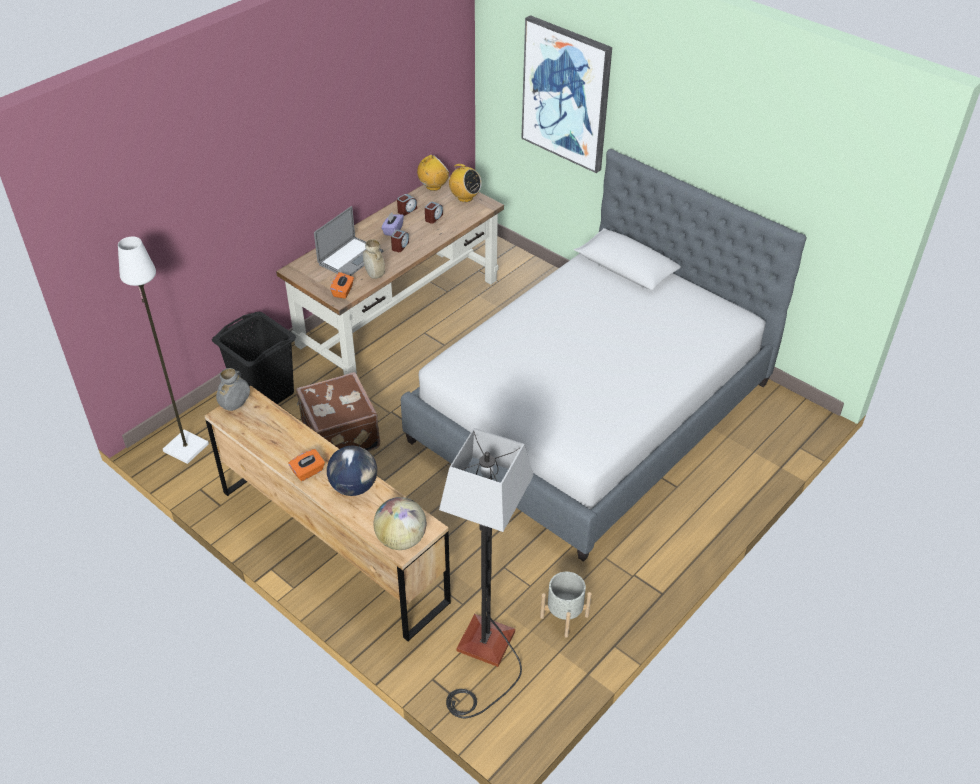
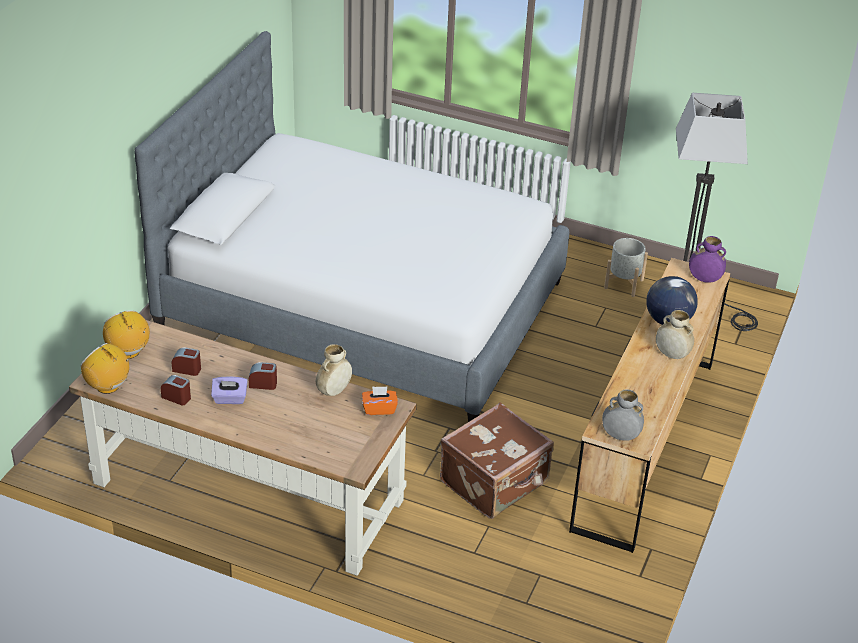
camera: 110 degrees left, 5 degrees down
(185, 448) = (589, 616): white floor lamp -> none
(264, 393) = (459, 575): black laundry basket -> none
(308, 472) = (671, 355): orange tissue box -> beige vase
(350, 258) = (306, 421): laptop -> none
(401, 539) = (704, 279): globe -> purple vase
(464, 197) = (128, 352): radio -> radio turned 45 degrees counterclockwise
(566, 94) = (75, 151): picture -> none

